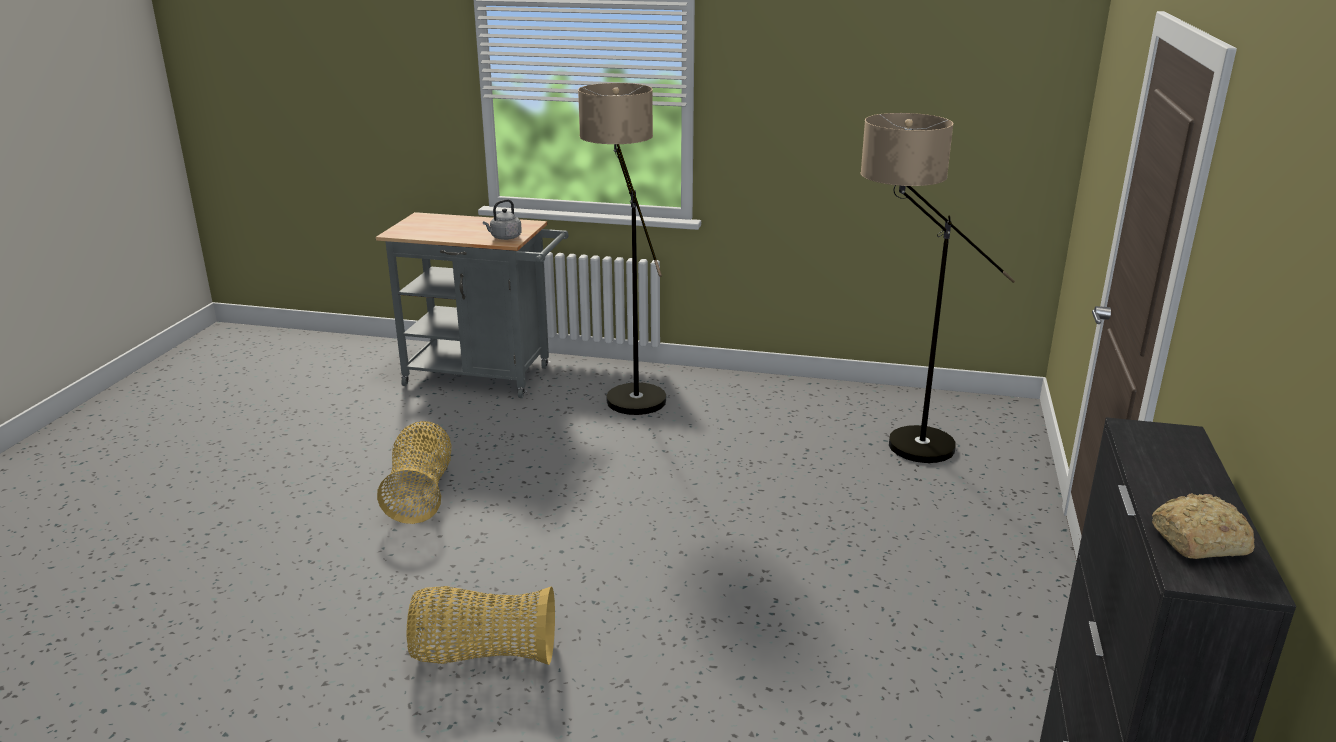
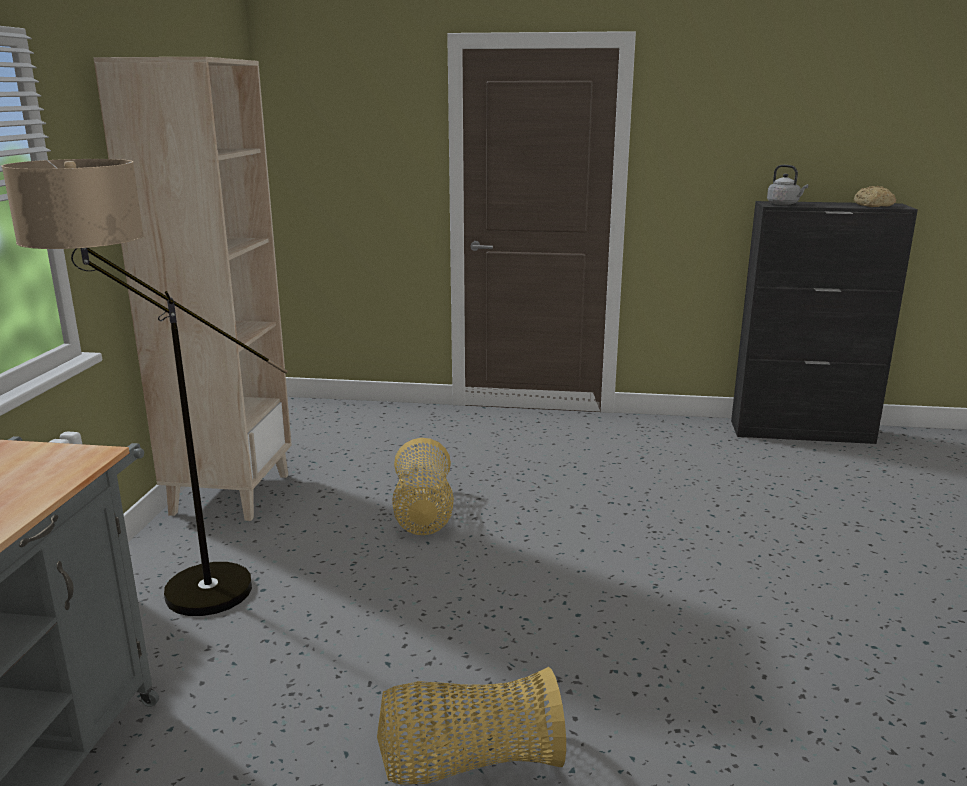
camera: 95 degrees left, 5 degrees down
(483, 654) = (770, 643): basket -> basket (423, 513)
(504, 238) = (63, 460): grey kettle -> grey kettle (784, 204)
(790, 394) = (230, 493): none -> beige bookcase
(896, 449) = (363, 450): floor lamp -> none

